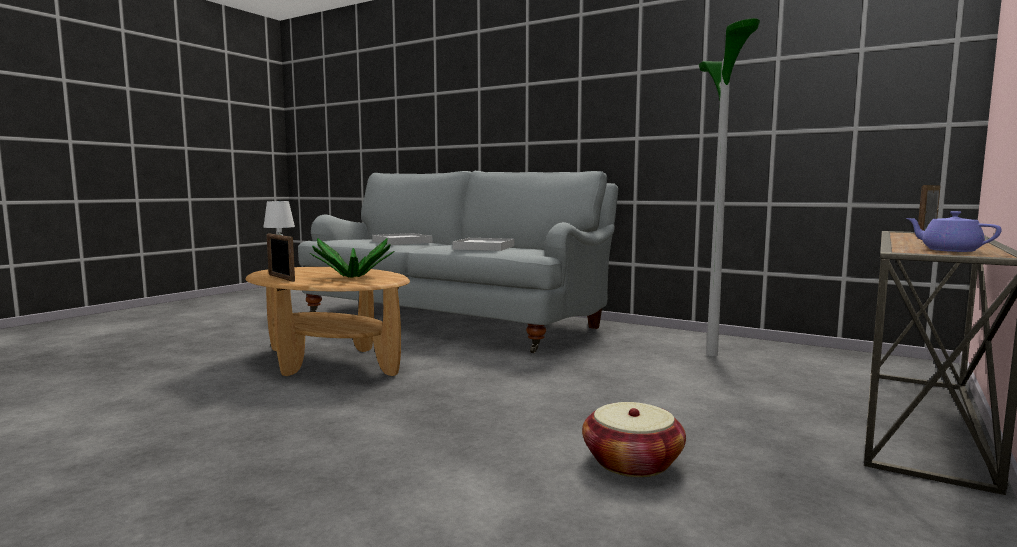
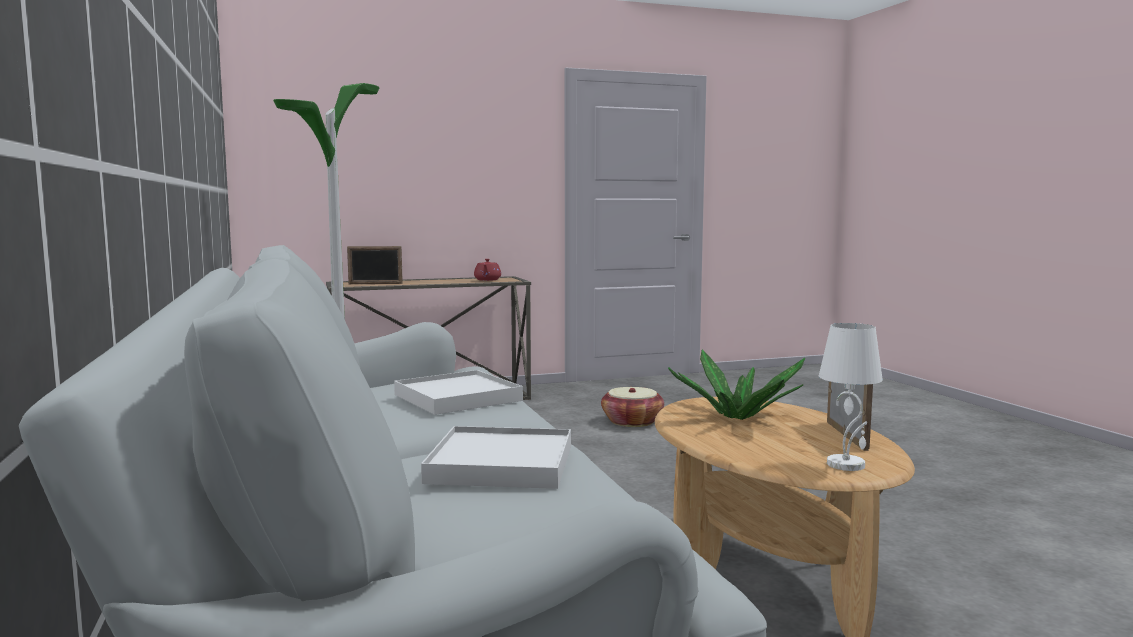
camera: 140 degrees left, 0 degrees up
(949, 250) = (487, 280): purple teapot -> red teapot

